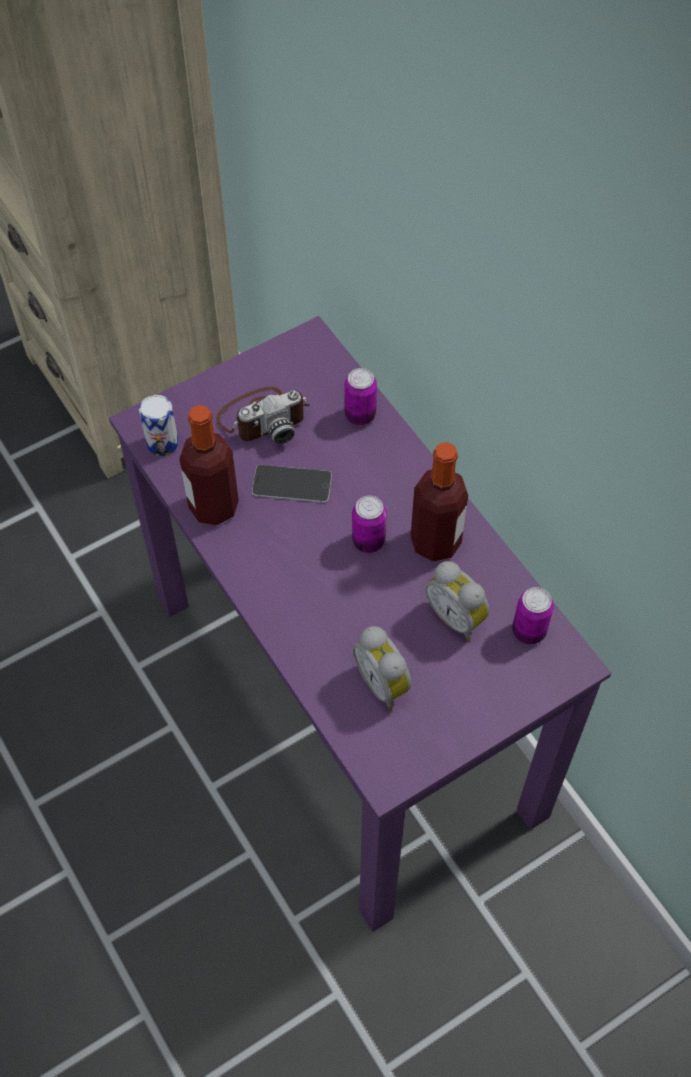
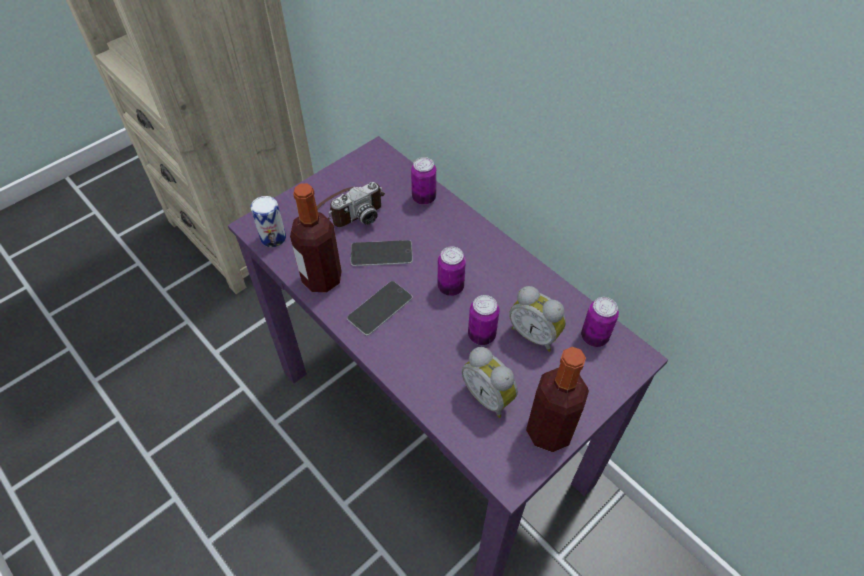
camera: 10 degrees left, 5 degrees down
(277, 555) = (380, 308): none -> phone
(392, 608) = (481, 335): none -> can
(435, 542) = (503, 280): bottle -> bottle (549, 431)

